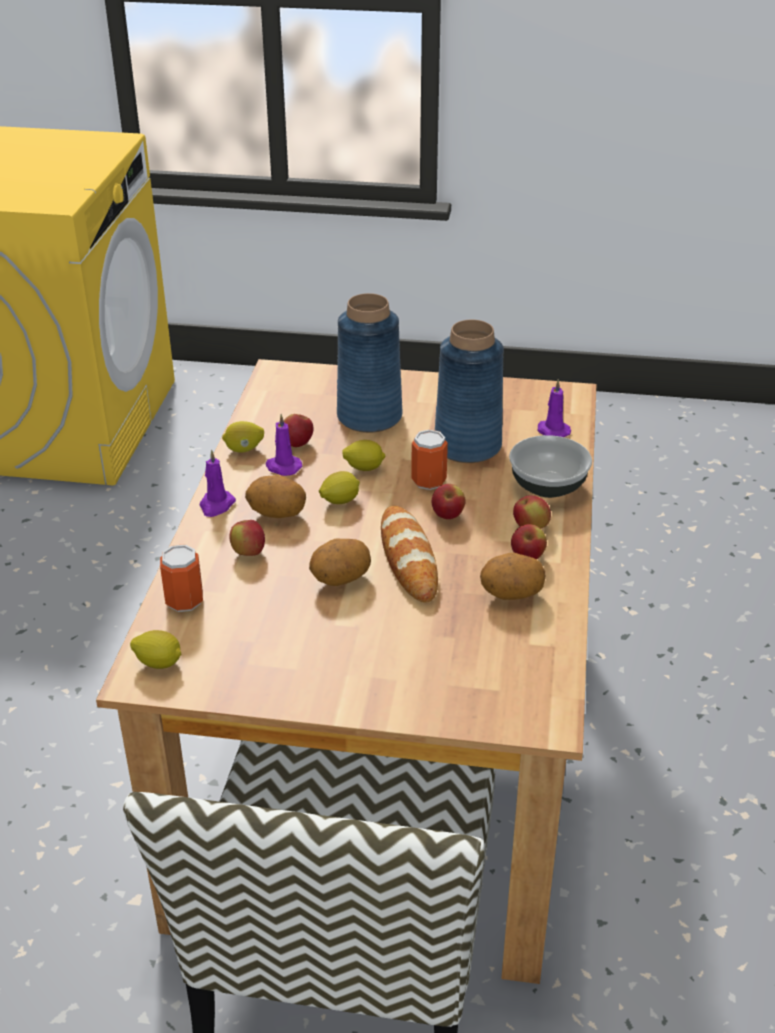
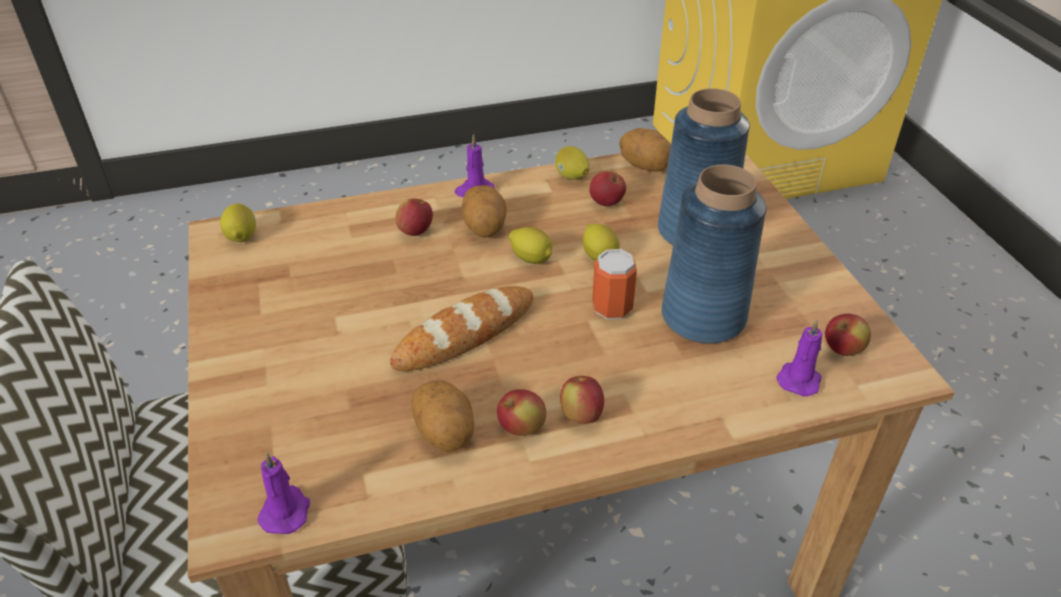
camera: 65 degrees right, 5 degrees up
(184, 601) = (329, 220): can -> none
(283, 467) = (561, 207): purple candle -> purple candle (286, 511)
(340, 579) = (406, 299): potato -> potato (645, 166)
(448, 516) = (558, 340): apple -> apple (842, 350)
(547, 486) = (677, 407): bowl -> none

